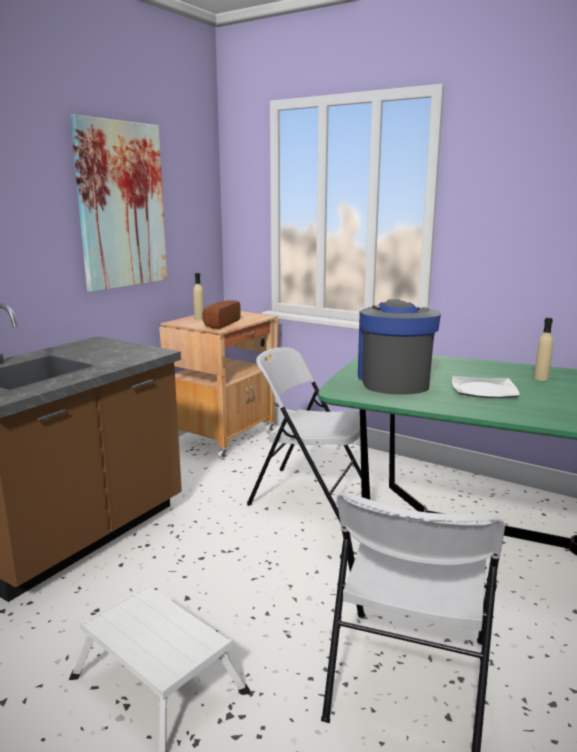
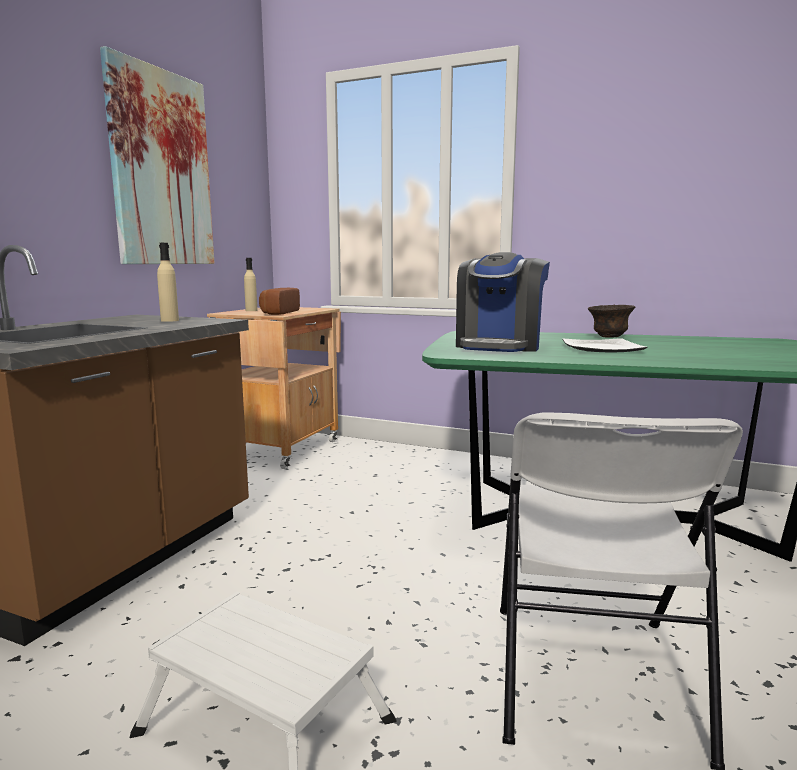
camera: 10 degrees left, 5 degrees down
(309, 494) = (397, 495): white chair -> none
(393, 381) = (499, 346): coffee machine -> coffee machine turned 150 degrees counterclockwise
(507, 369) = (609, 337): none -> brown bowl
(541, 378) = (650, 341): beige bottle -> beige bottle (170, 320)

